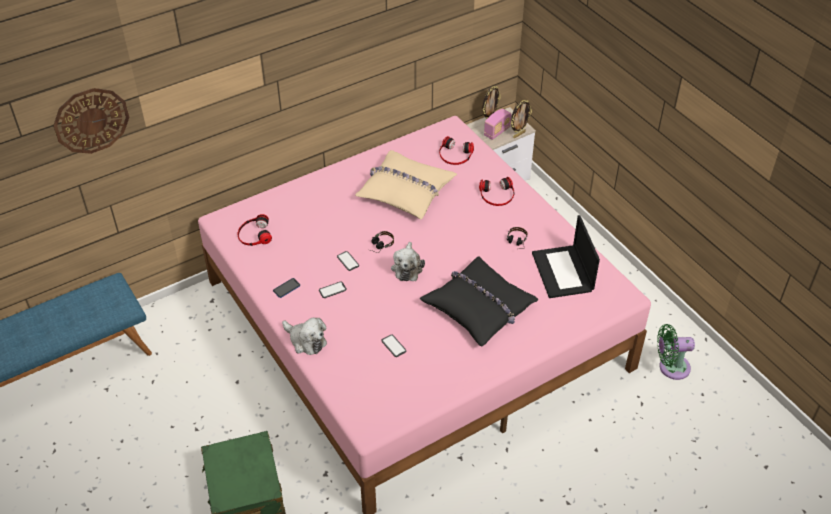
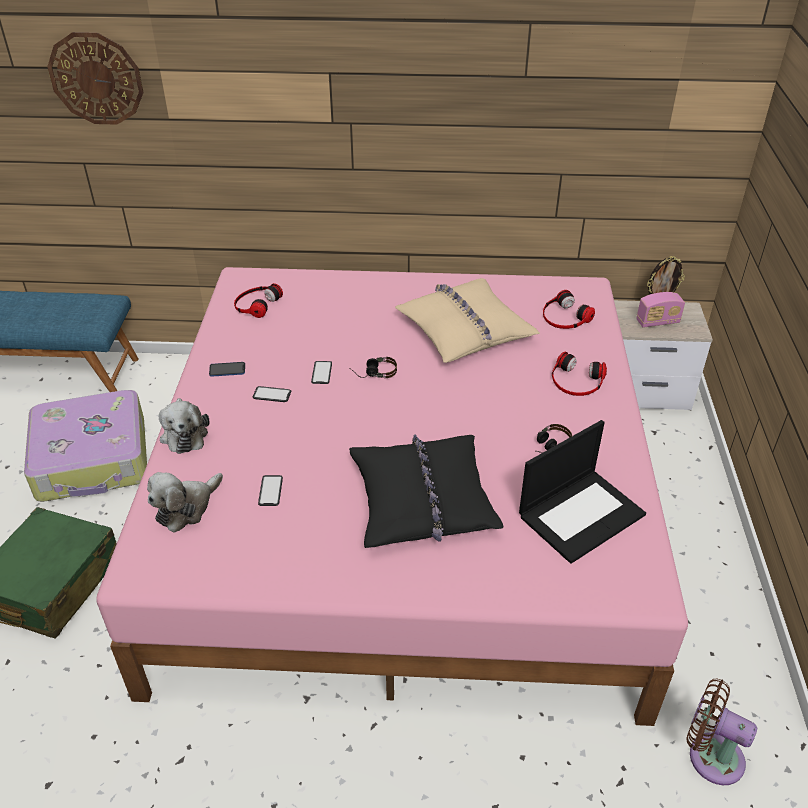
camera: 35 degrees right, 5 degrees down
(181, 402) = (93, 459): none -> suitcase
(407, 267) = (381, 411): plush toy -> plush toy (186, 508)
(519, 134) = (684, 335): picture frame -> none
(563, 272) = (581, 514): laptop -> laptop turned 150 degrees counterclockwise
(670, 367) = (710, 755): green fan -> brown fan

